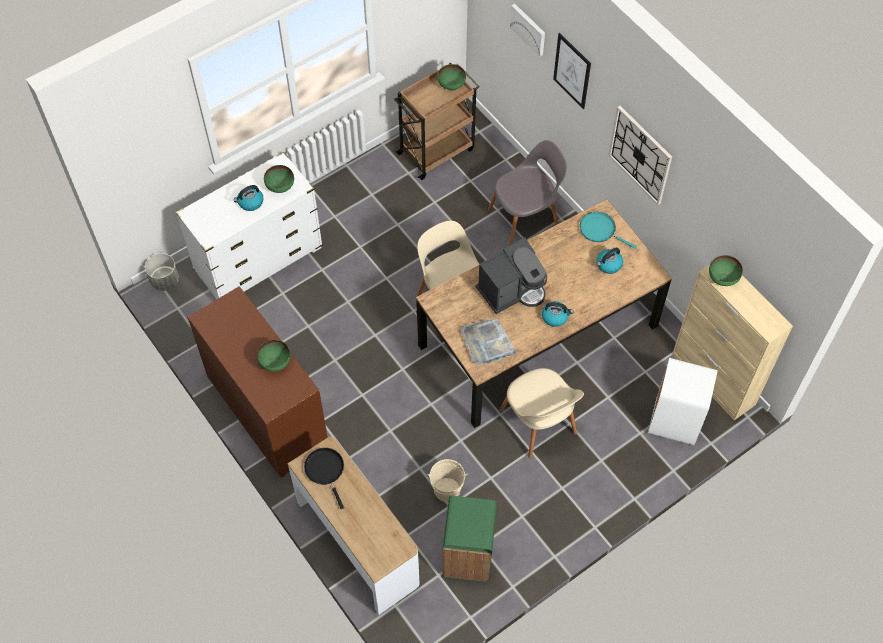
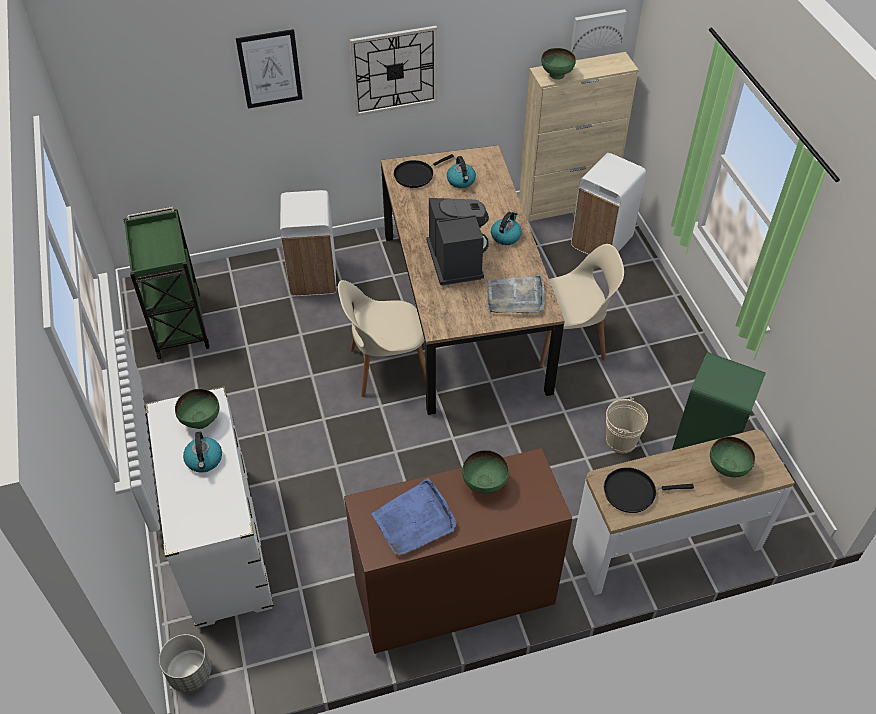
camera: 70 degrees left, 10 degrees down
(233, 331) = (414, 520): none -> blue tray
(437, 150) = (178, 323): brown cart -> green cart
(451, 86) = (153, 230): green bowl -> green bowl (727, 468)
(525, 217) = (314, 277): grey chair -> white trash can
(529, 29) = (188, 83): picture -> picture (597, 29)
(600, 230) = (416, 175): turquoise frying pan -> black frying pan

